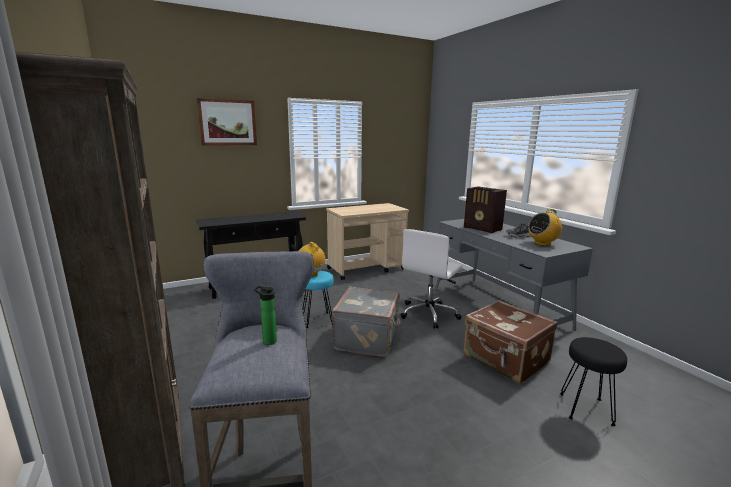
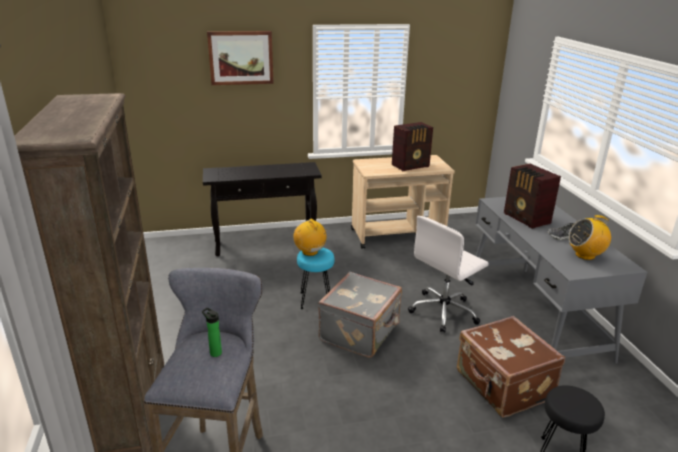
camera: 15 degrees right, 10 degrees up
(374, 209) = (411, 166): none -> radio

